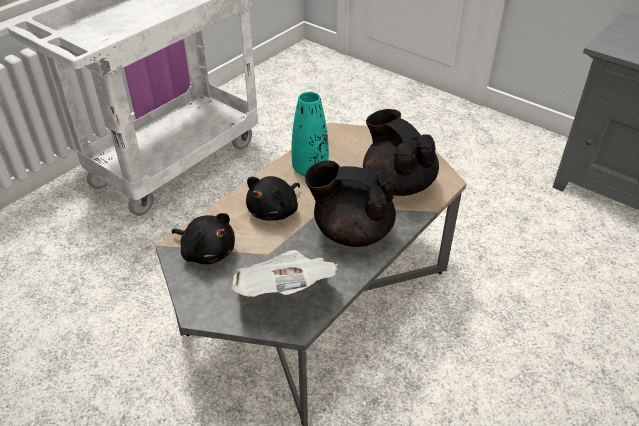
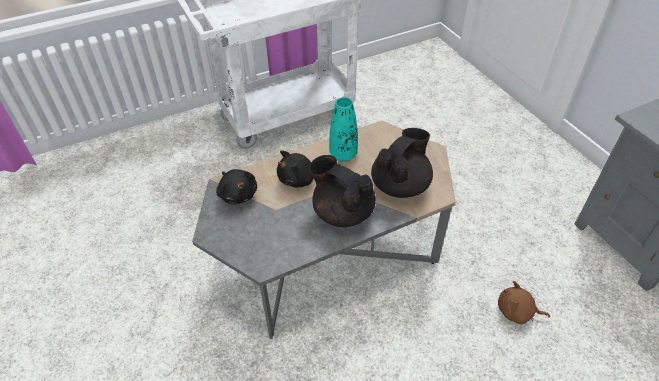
camera: 25 degrees right, 5 degrees up
(285, 291) = (270, 240): newspaper -> none
(397, 183) = (400, 185): black teapot -> black teapot turned 45 degrees clockwise
(554, 293) = (517, 312): none -> brown plush toy

